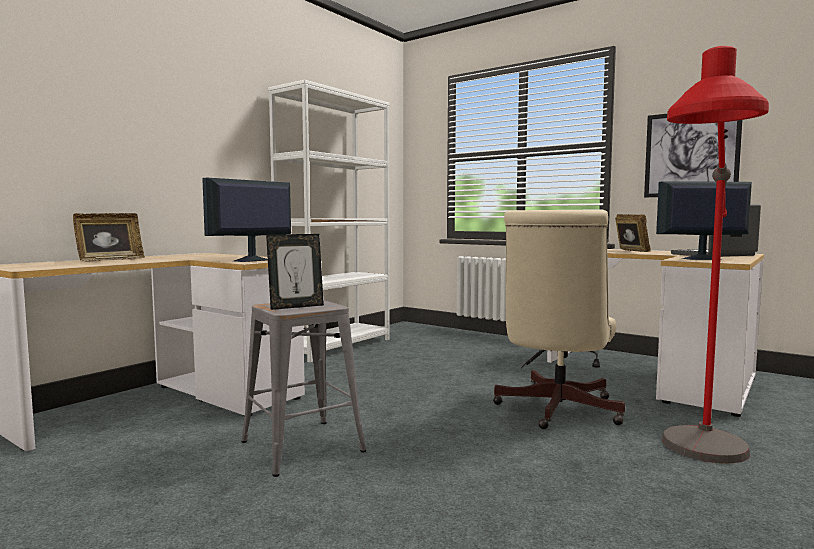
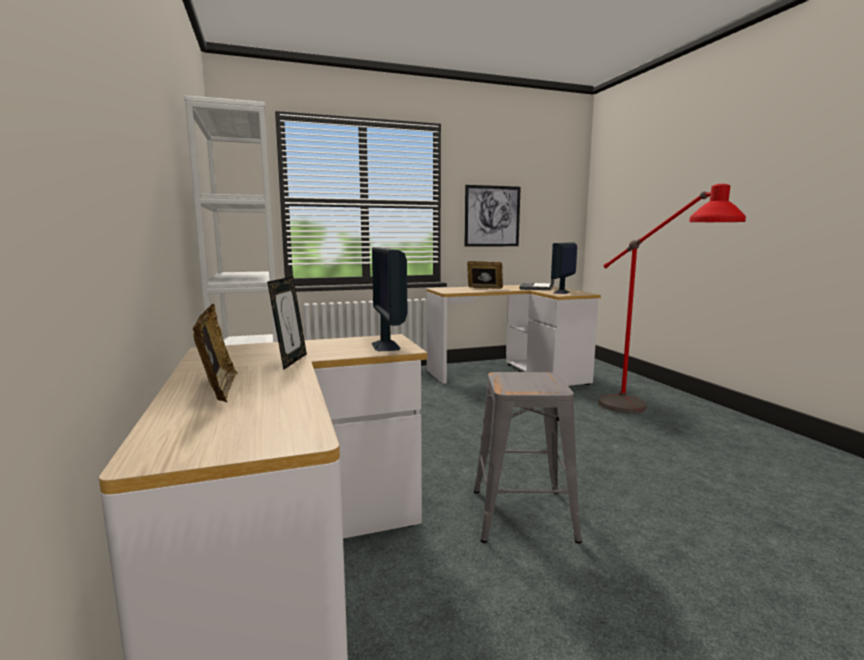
camera: 55 degrees left, 5 degrees up
(296, 306) = (532, 383): picture frame -> picture frame (290, 361)
(555, 411) = (538, 414): beige office chair -> none

